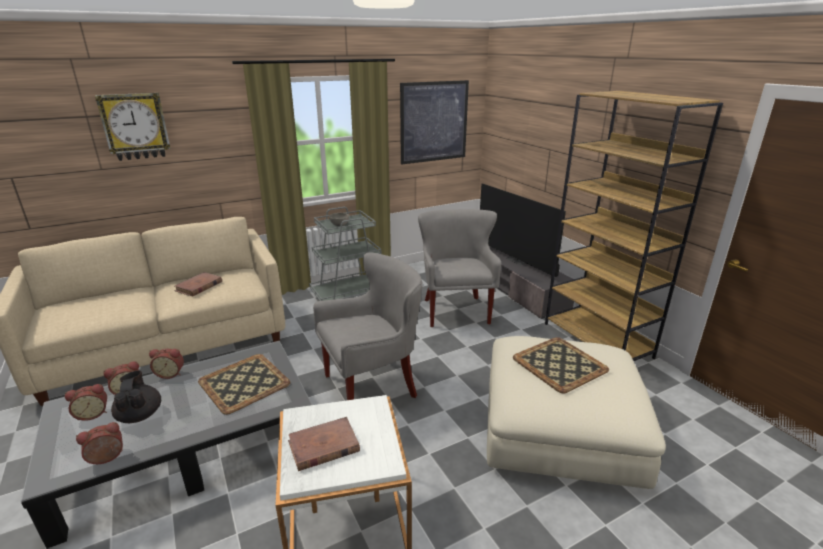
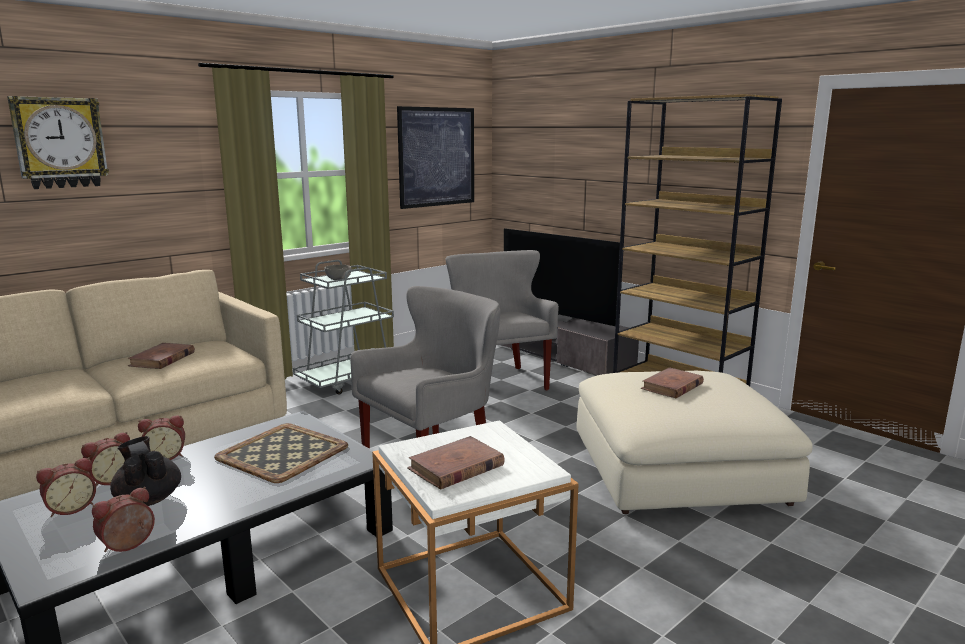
camera: 15 degrees left, 10 degrees down
(560, 364) = (672, 386): tray -> brown book

